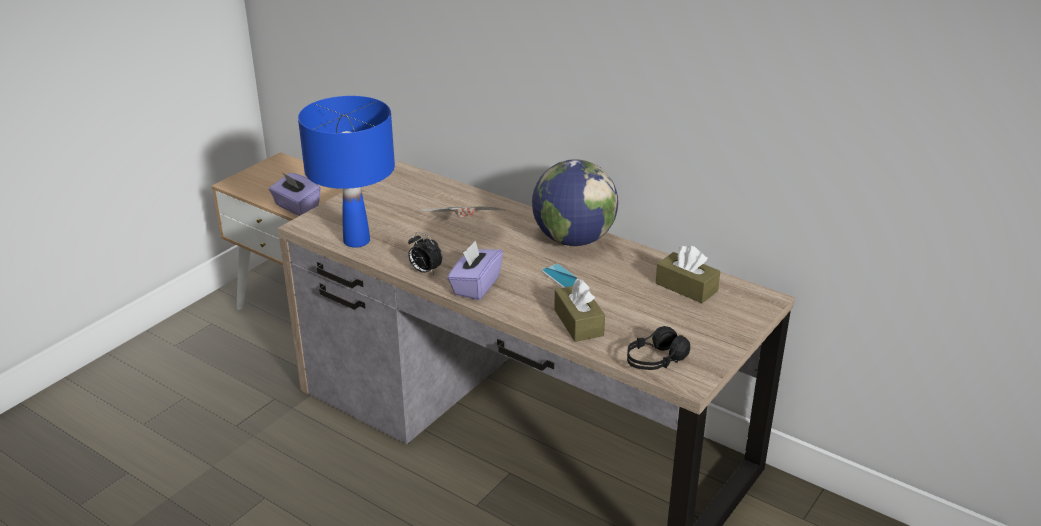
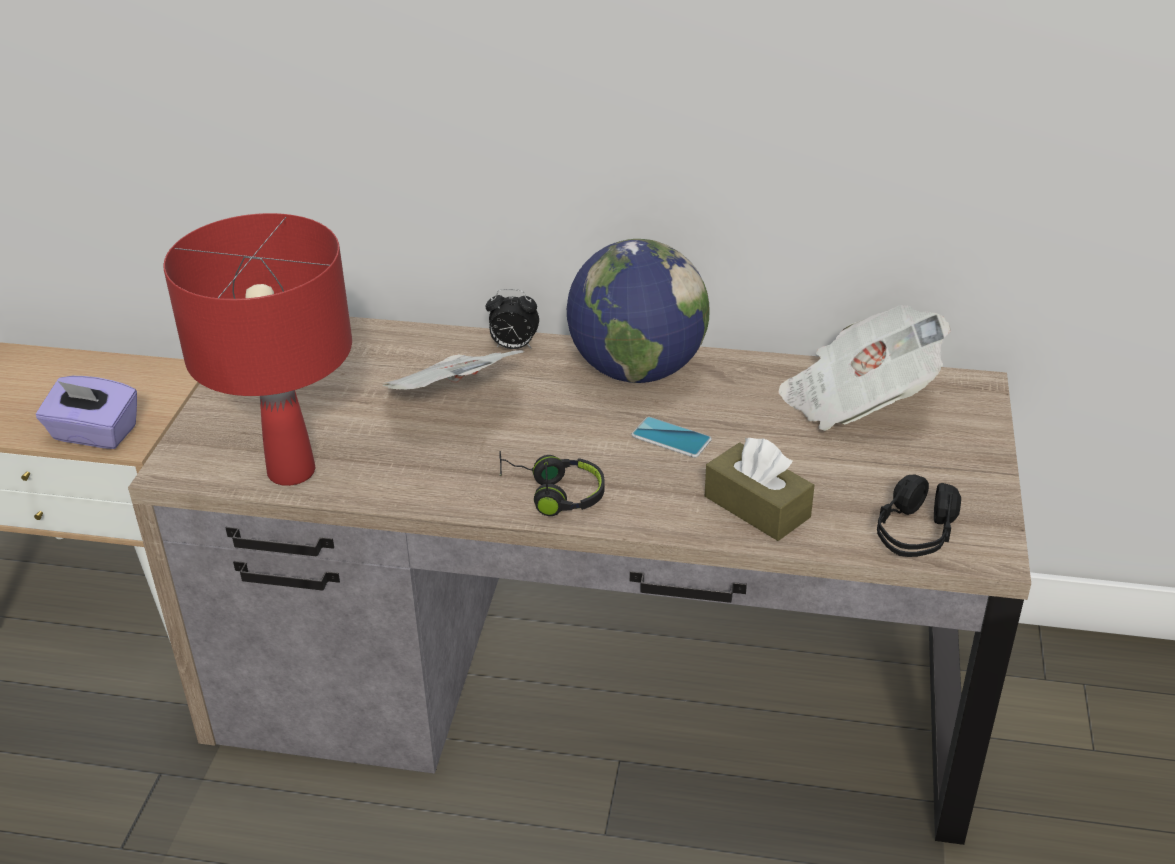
camera: 25 degrees left, 5 degrees up
(356, 241) = (292, 472): blue table lamp -> red table lamp
(425, 271) = (449, 492): alarm clock -> alarm clock (513, 347)
(475, 286) = (552, 493): purple tissue box -> black headphones
(686, 287) = (857, 400): brown tissue box -> newspaper

